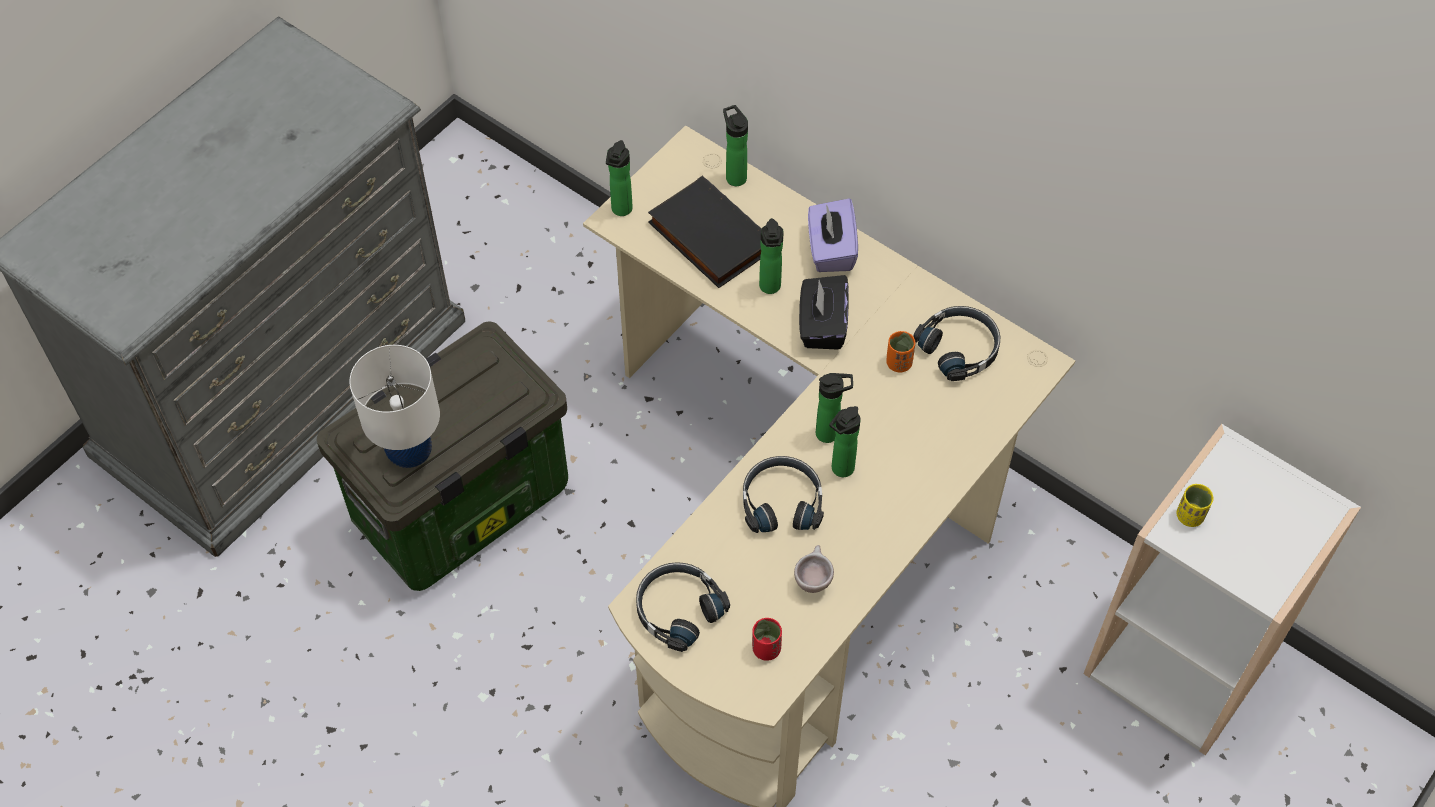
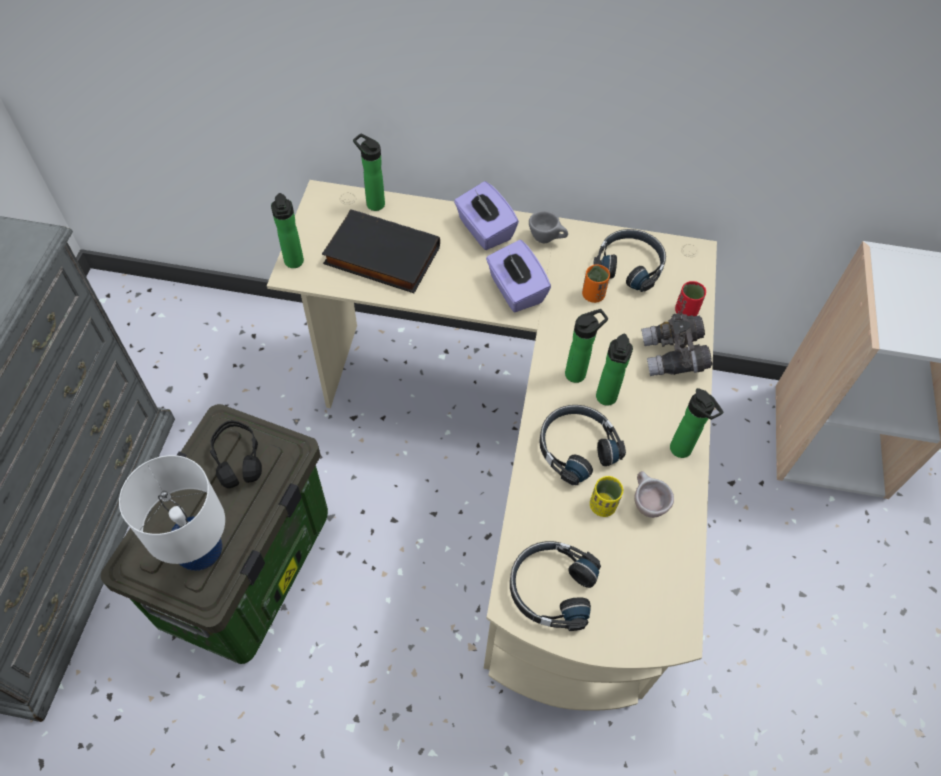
camera: 30 degrees left, 0 degrees up
(484, 382) = (238, 459): none -> black headphones
(766, 649) = (649, 587): red cup -> red cup (685, 311)
(770, 288) = (455, 277): bottle -> bottle (683, 451)
(822, 326) = (515, 290): black tissue box -> purple tissue box
(890, 285) = (547, 239): none -> grey cup
(937, 458) = (672, 357): none -> grey binoculars
(1190, 516) = (896, 317): yellow cup -> yellow cup (602, 505)

